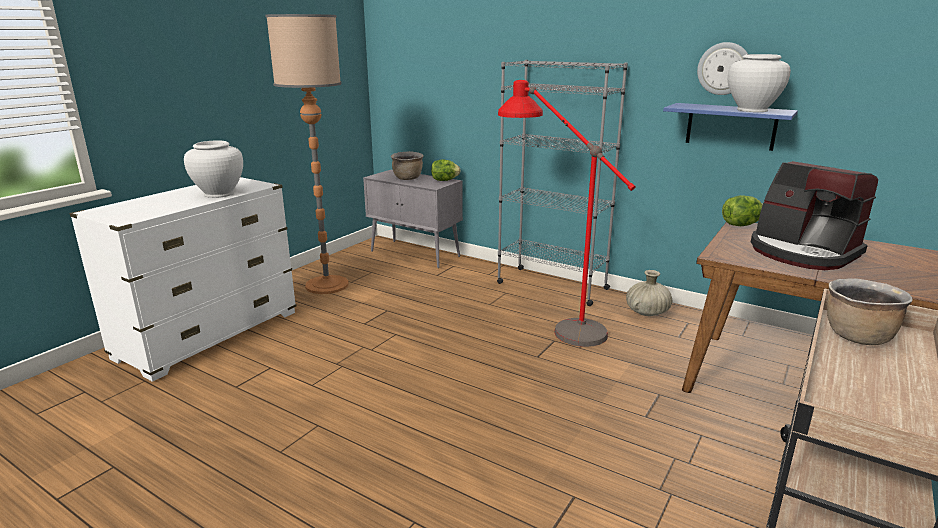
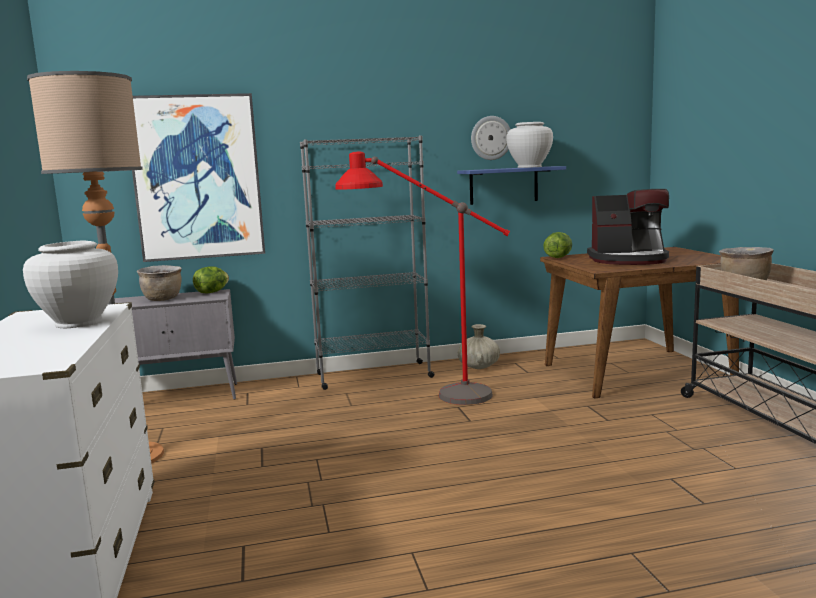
camera: 45 degrees left, 10 degrees down
(449, 84) = (197, 178): none -> picture

